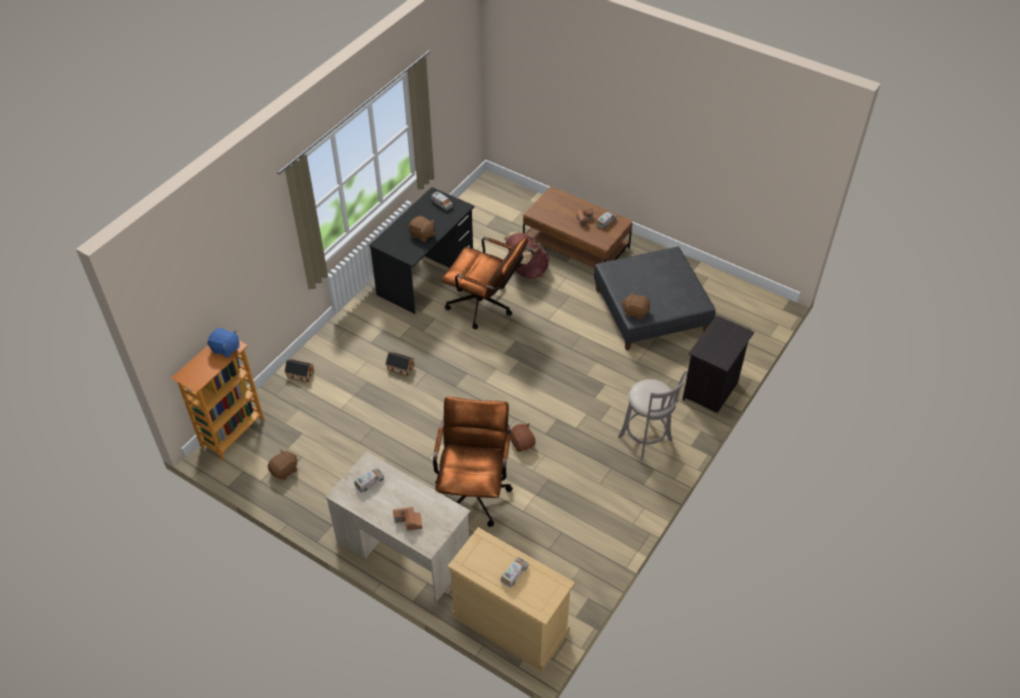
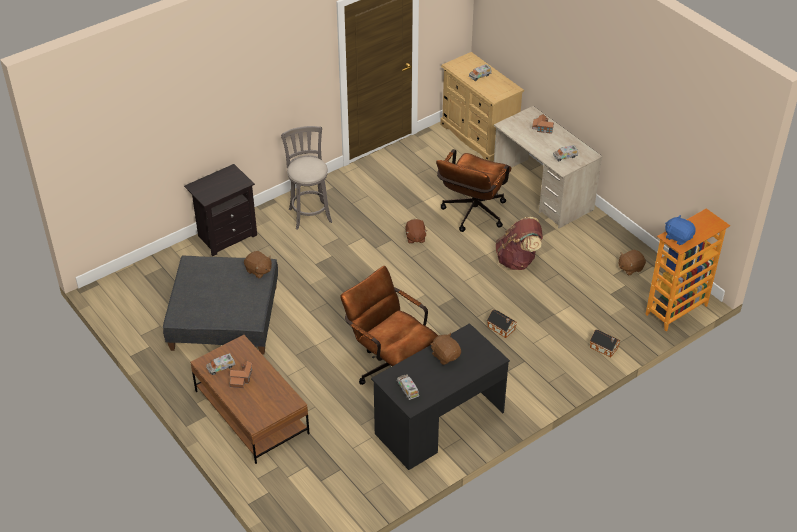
camera: 160 degrees left, 5 degrees down
(526, 270) = (325, 397): brown backpack -> brown backpack (518, 260)

